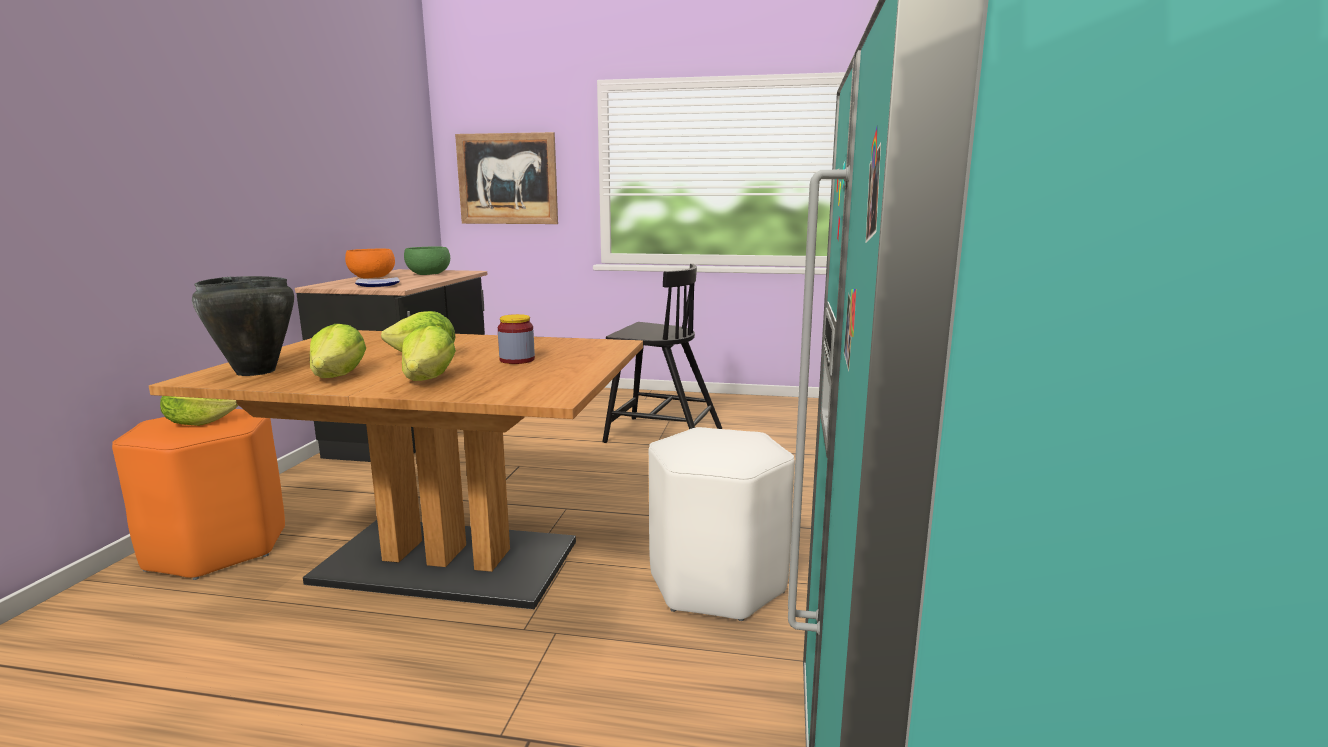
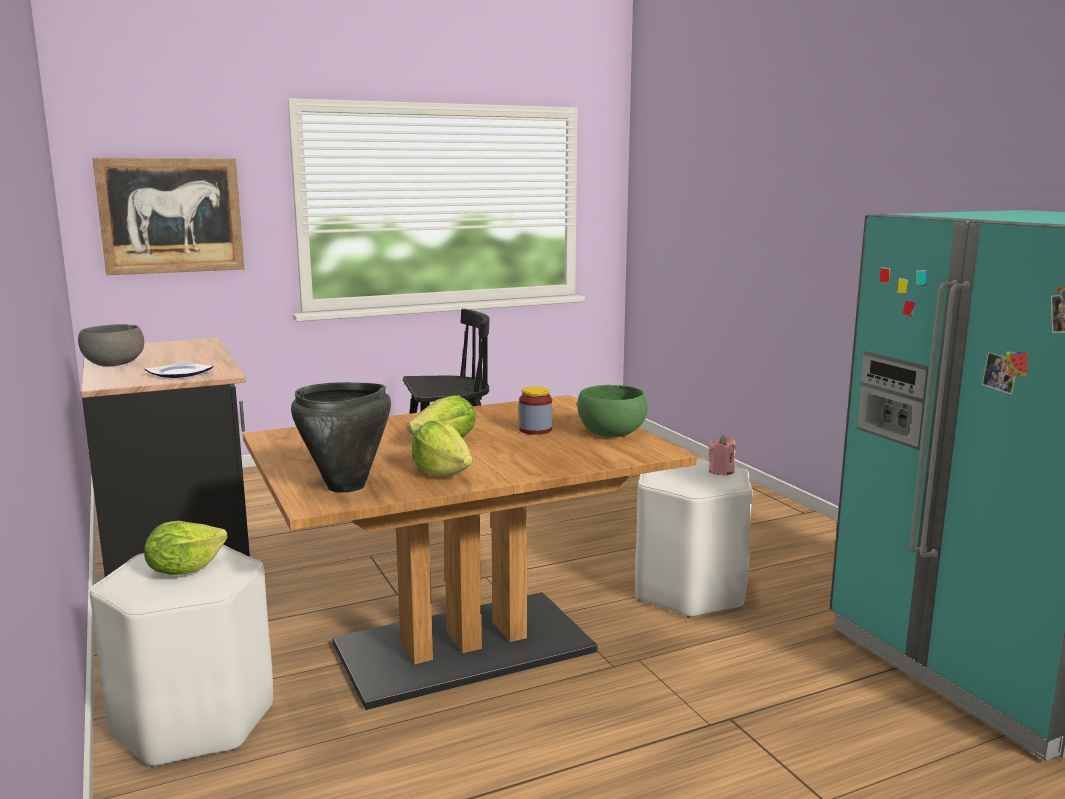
camera: 35 degrees left, 0 degrees up
(217, 548) = (193, 720): orange stool -> white stool
(372, 277) = (114, 363): orange bowl -> grey bowl
(429, 274) = (167, 350): green bowl -> green bowl (612, 432)
(429, 379) = (525, 458): lettuce -> none
(753, 451) = (721, 471): none -> pink candle

